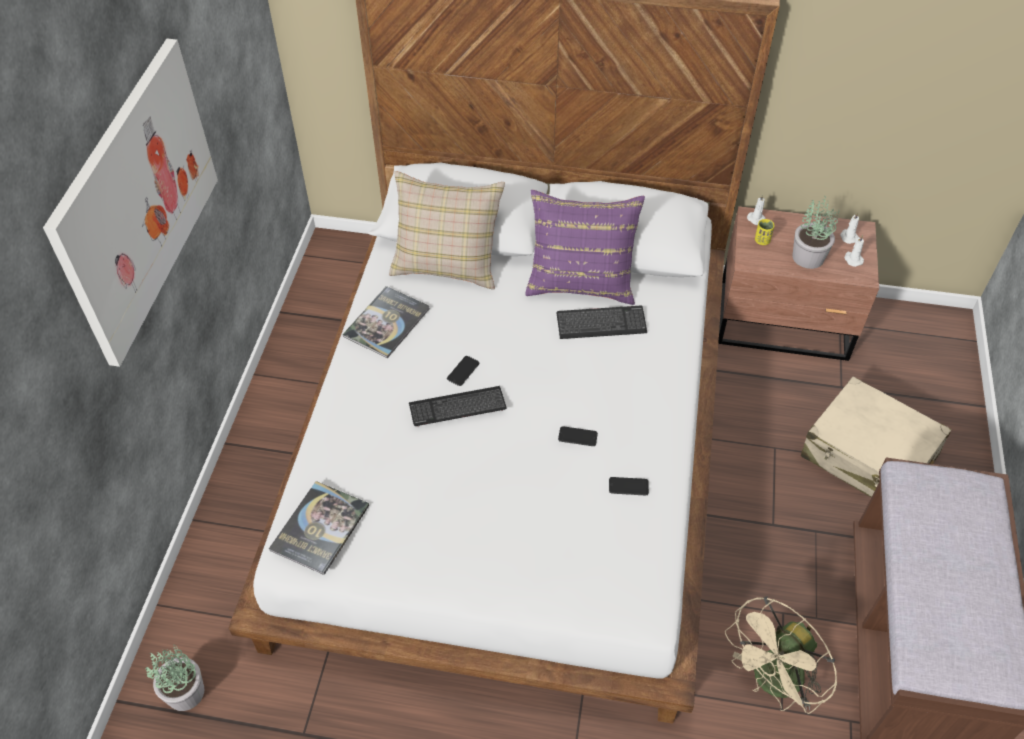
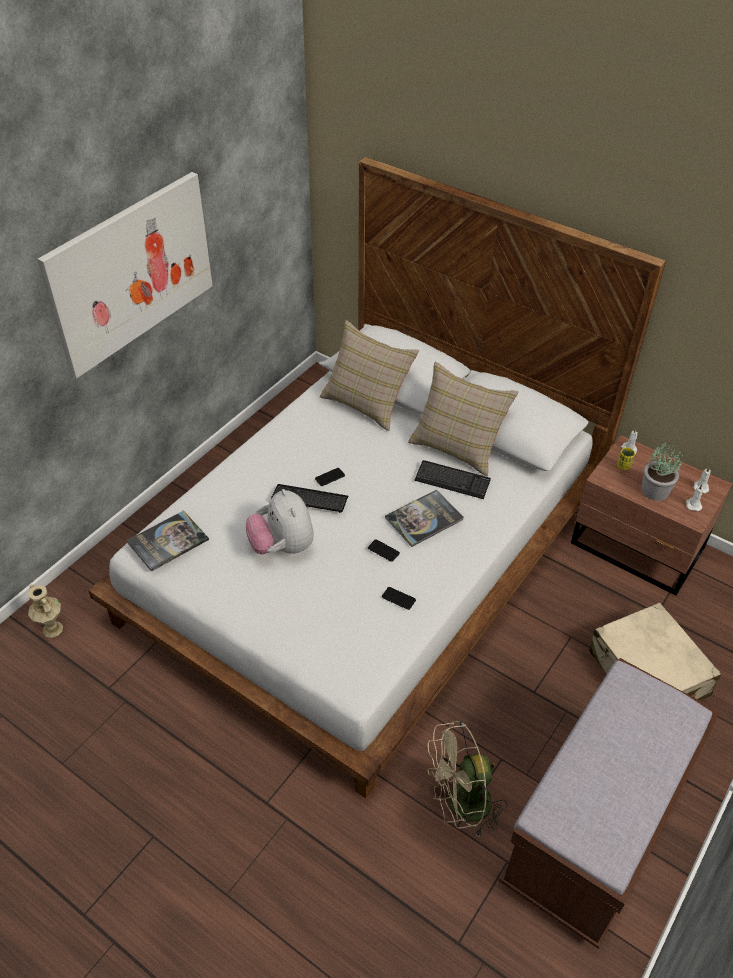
camera: 25 degrees right, 5 degrees down
(184, 693) = (52, 629): potted plant -> beige vase
(387, 322) = (298, 427): book -> book (424, 518)
(460, 477) = (282, 546): none -> plush toy
(581, 279) = (458, 446): purple pillow -> beige pillow

